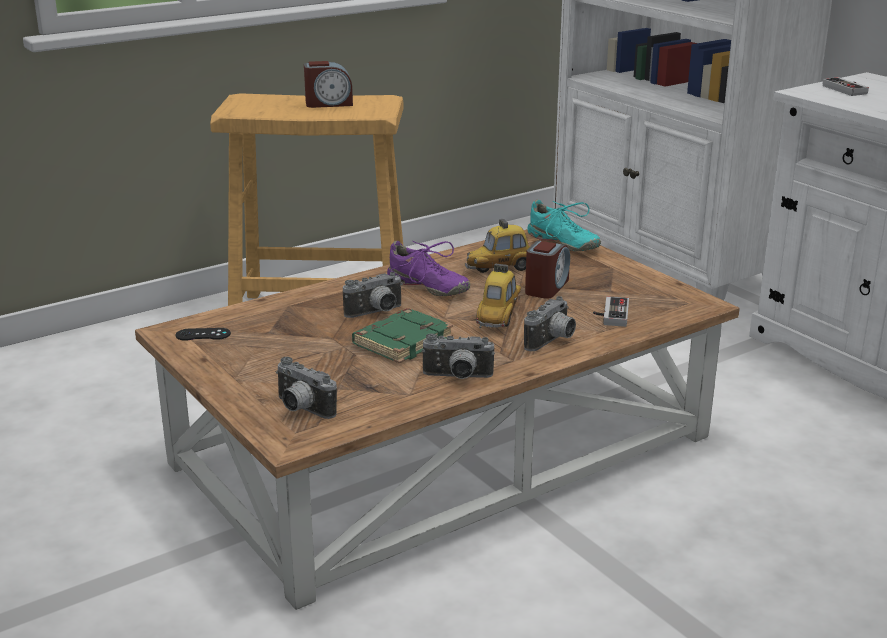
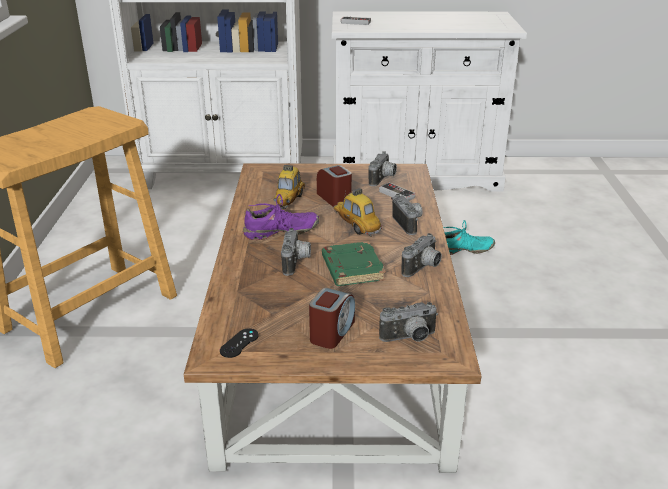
camera: 55 degrees left, 5 degrees up
(329, 104) = (64, 129): alarm clock -> alarm clock (332, 332)
(562, 243) = (279, 171): turquoise shoe -> turquoise shoe (463, 250)
(643, 296) = (383, 179): none -> camera

